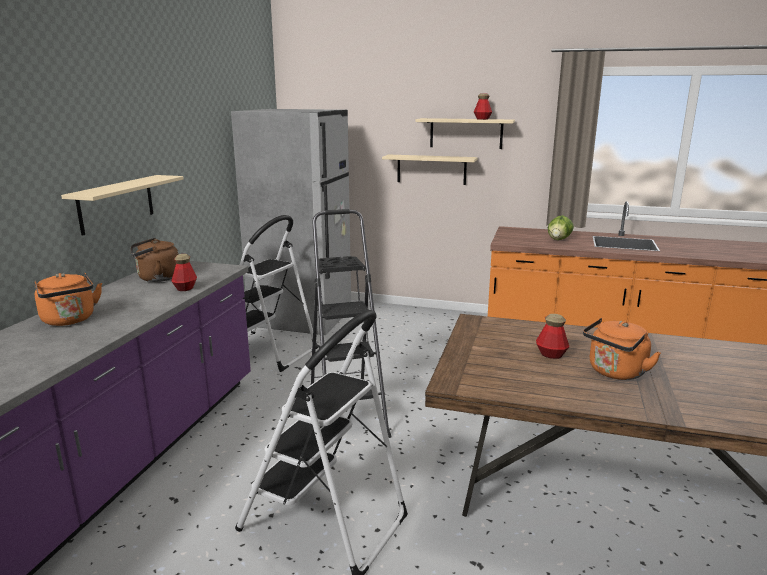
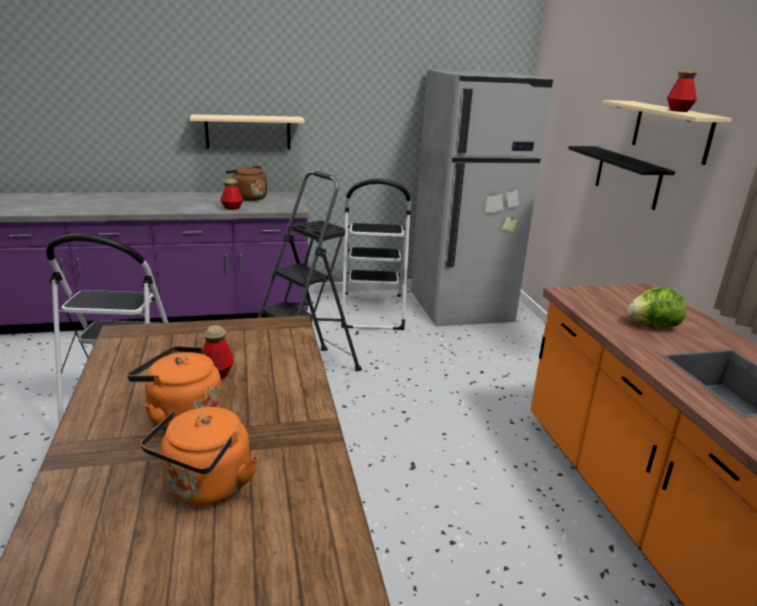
camera: 60 degrees right, 5 degrees up
(70, 320) = (147, 199): orange kettle -> orange kettle (205, 488)
(431, 169) = (627, 177): beige shelf -> black shelf

